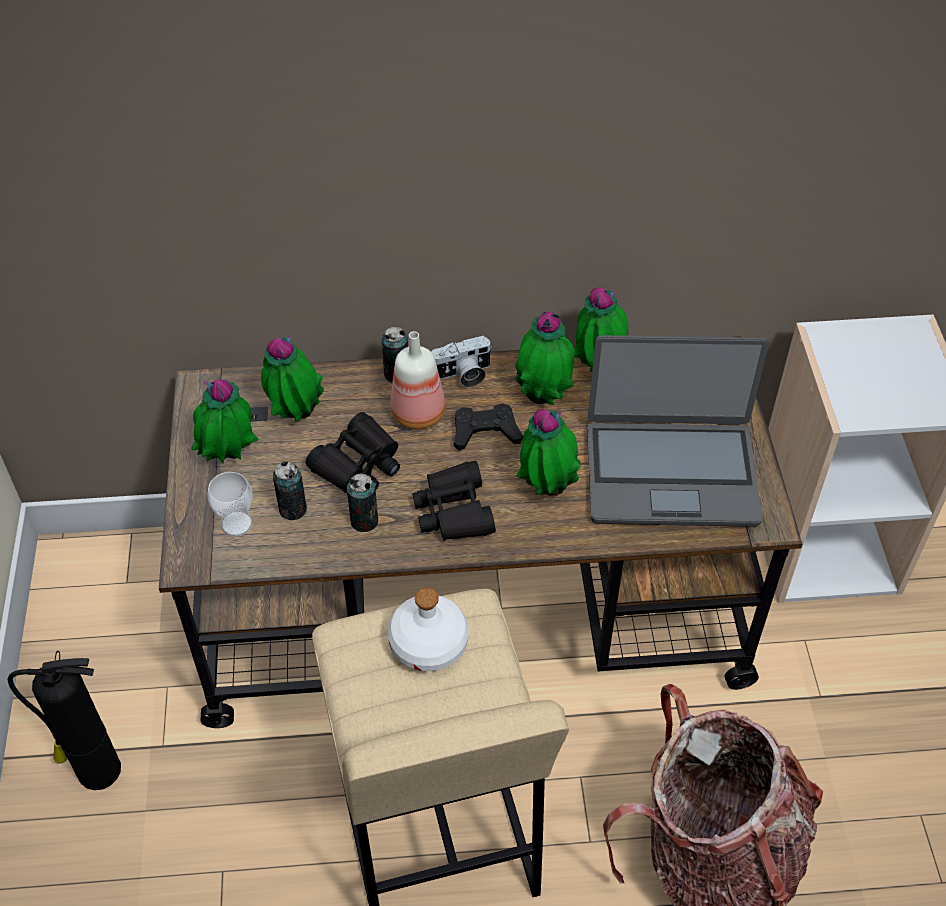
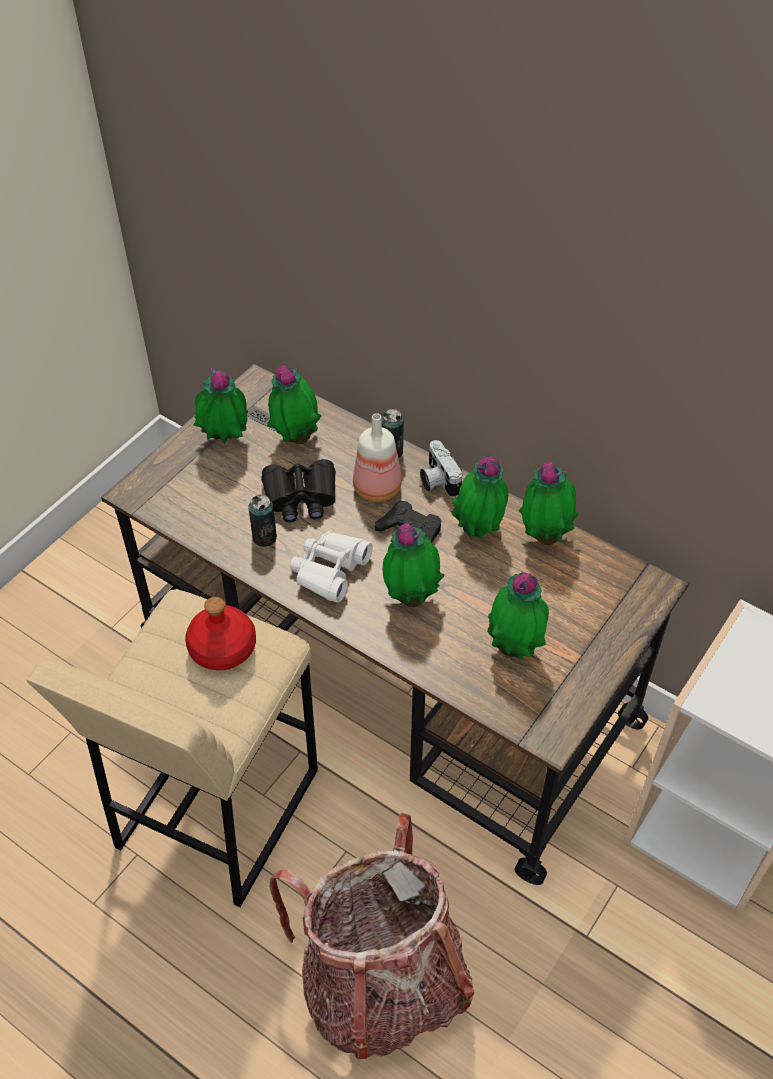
camera: 40 degrees right, 0 degrees up
(96, 770) = (61, 615): fire extinguisher -> none
(236, 524) = (186, 487): cup -> none
(293, 509) = (229, 500): can -> none
(428, 644) = (222, 648): white bottle -> red bottle
(454, 511) = (330, 570): black binoculars -> white binoculars
(463, 375) = (437, 480): camera -> camera turned 45 degrees clockwise
(670, 473) = (514, 648): laptop -> potted plant

